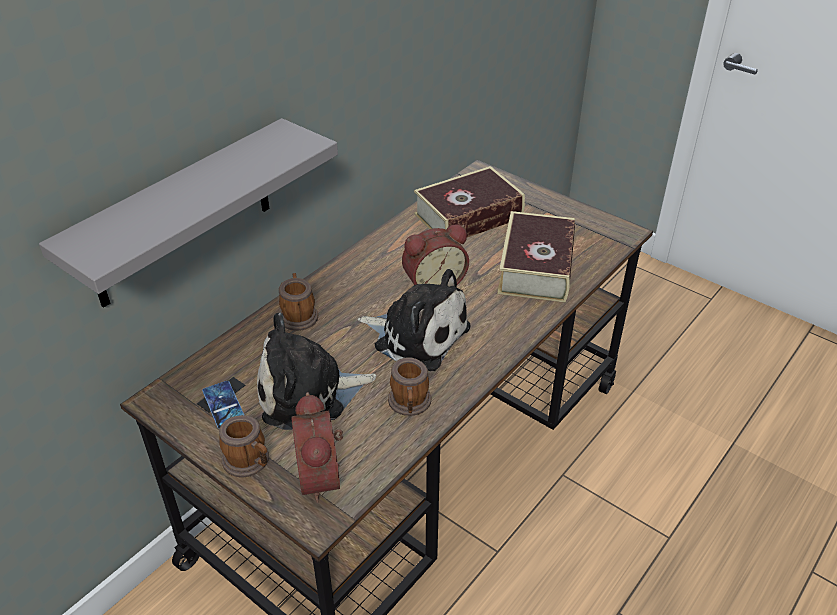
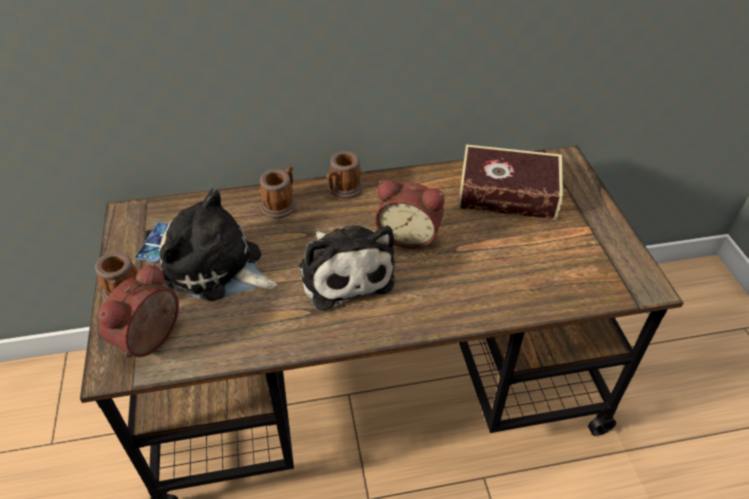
camera: 40 degrees right, 5 degrees up
(182, 215) = (184, 72): grey shelf -> none
(410, 404) = (272, 326): mug -> mug (343, 189)
(536, 267) = (516, 272): book -> none

